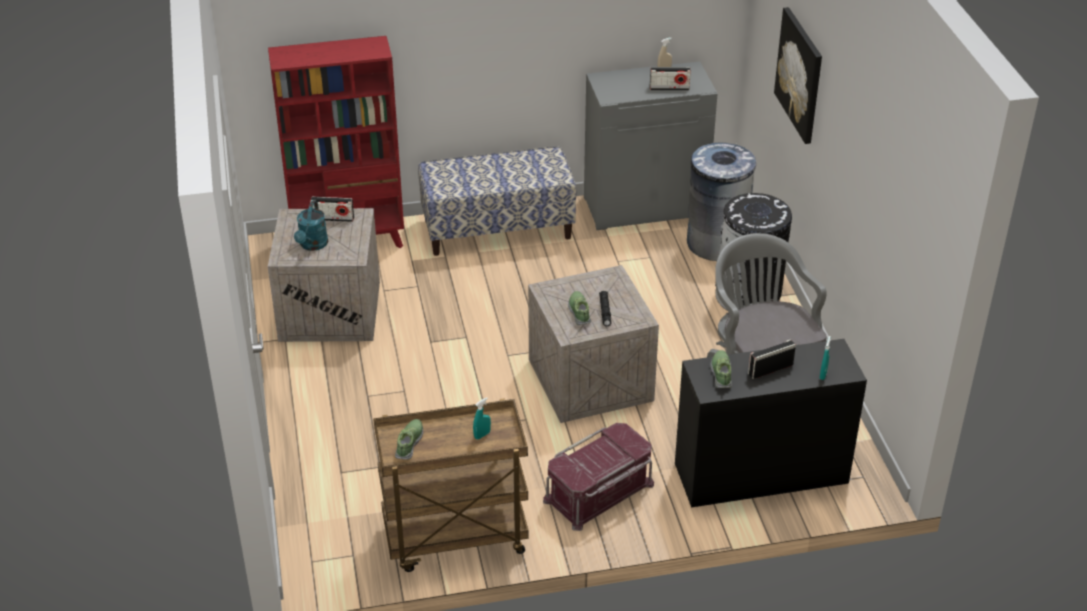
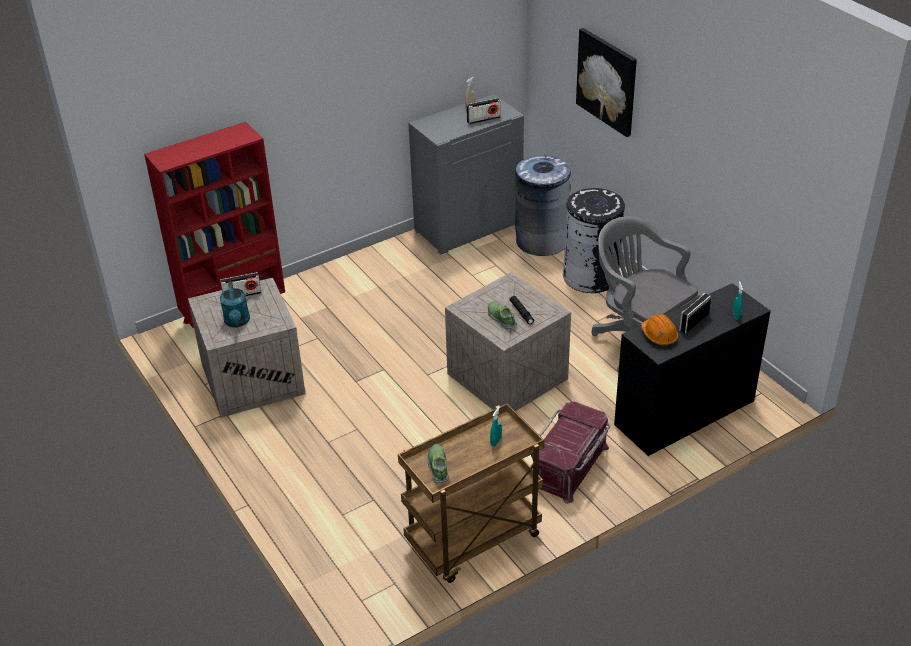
camera: 20 degrees left, 0 degrees up
(497, 229) = (358, 273): bench -> none
(722, 373) = (659, 335): shoe -> orange hard hat

